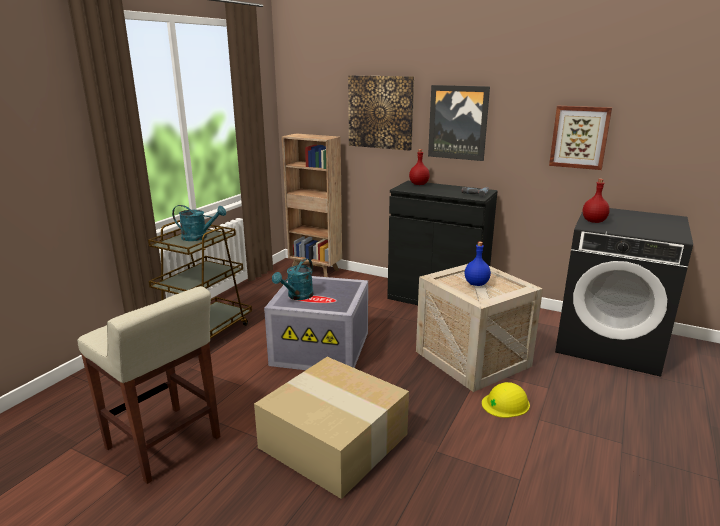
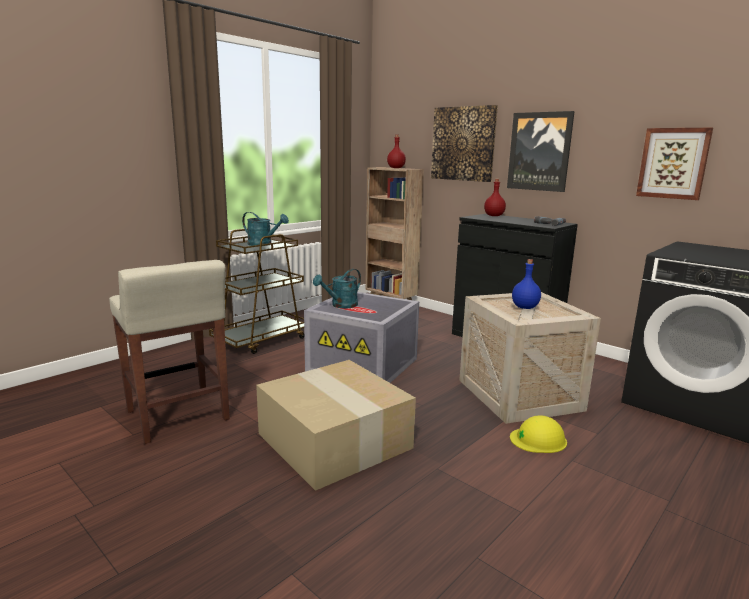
camera: 15 degrees right, 5 degrees down
(593, 221) = (676, 251): red bottle -> red bottle (395, 168)

